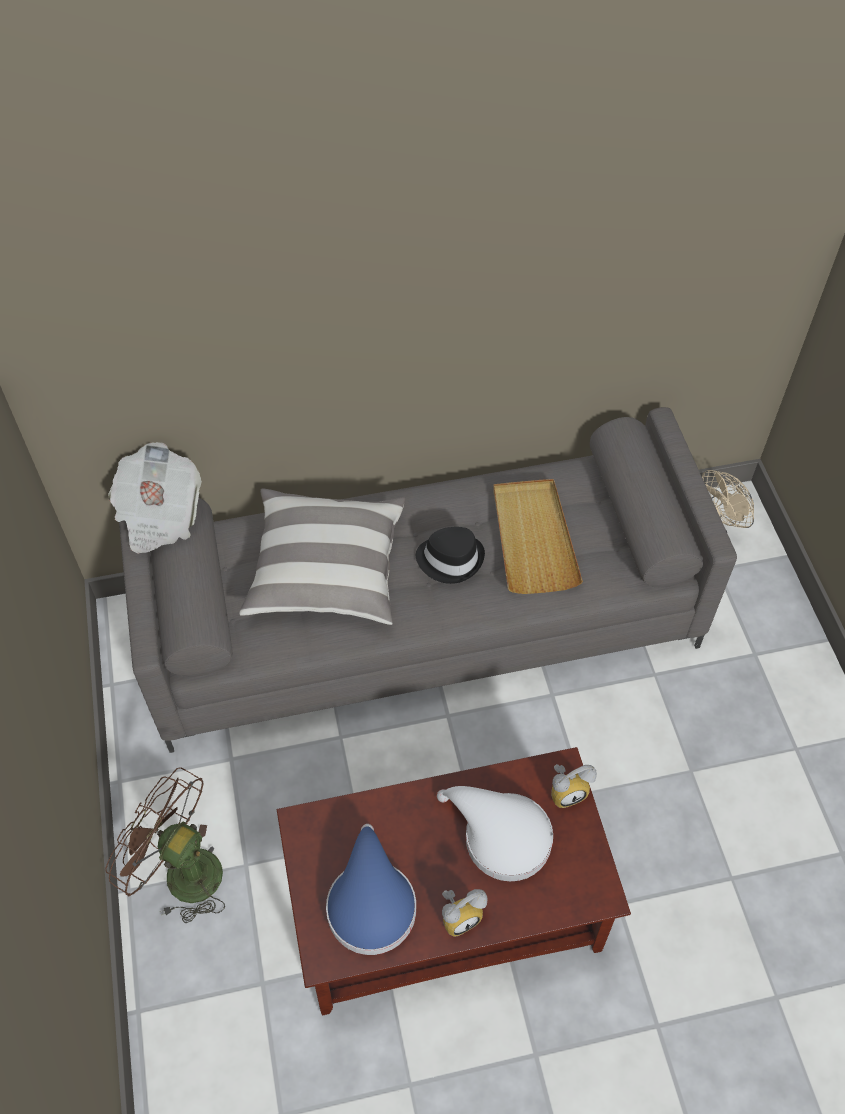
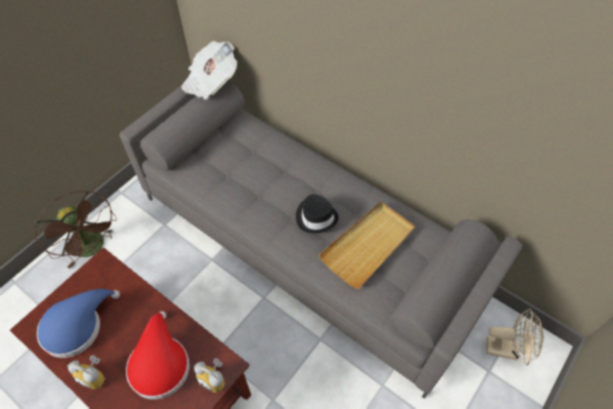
camera: 50 degrees right, 0 degrees up
(181, 872) = (93, 248): brown fan -> brown fan turned 150 degrees clockwise
(326, 570) = (259, 171): pillow -> none
(500, 836) = (159, 363): white hat -> red hat

